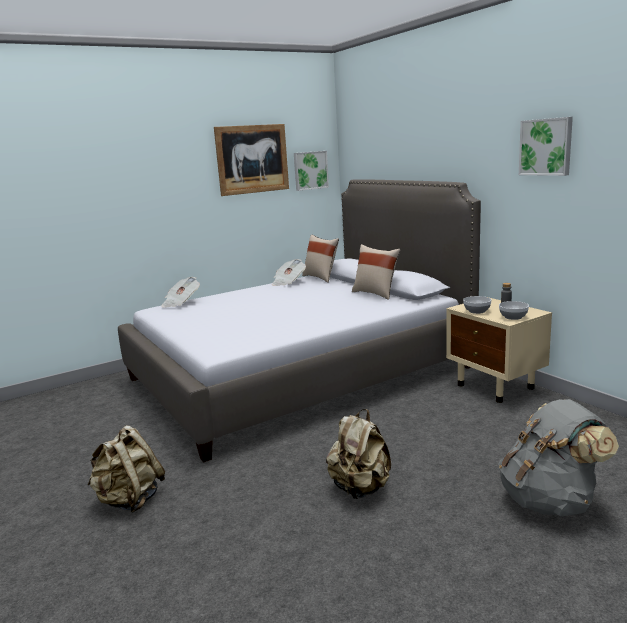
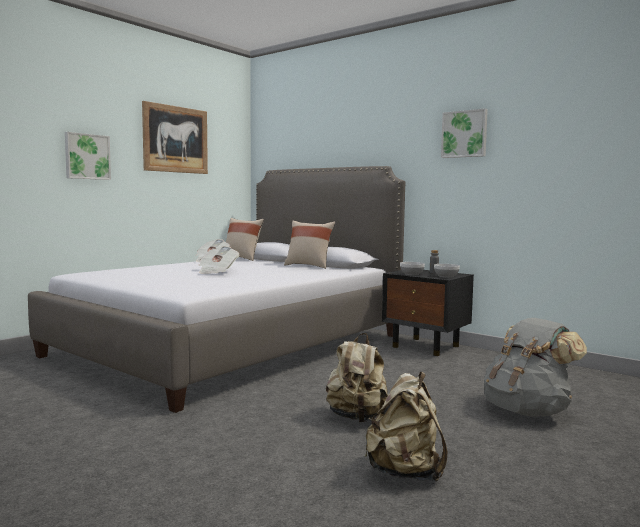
camera: 20 degrees left, 10 degrees down
(130, 500) = (105, 448): beige backpack -> beige backpack (405, 472)
(181, 303) = (106, 269): newspaper -> newspaper (217, 272)
(310, 170) = (226, 160): picture -> picture (87, 156)
(496, 387) = (426, 347): beige nightstand -> black nightstand

